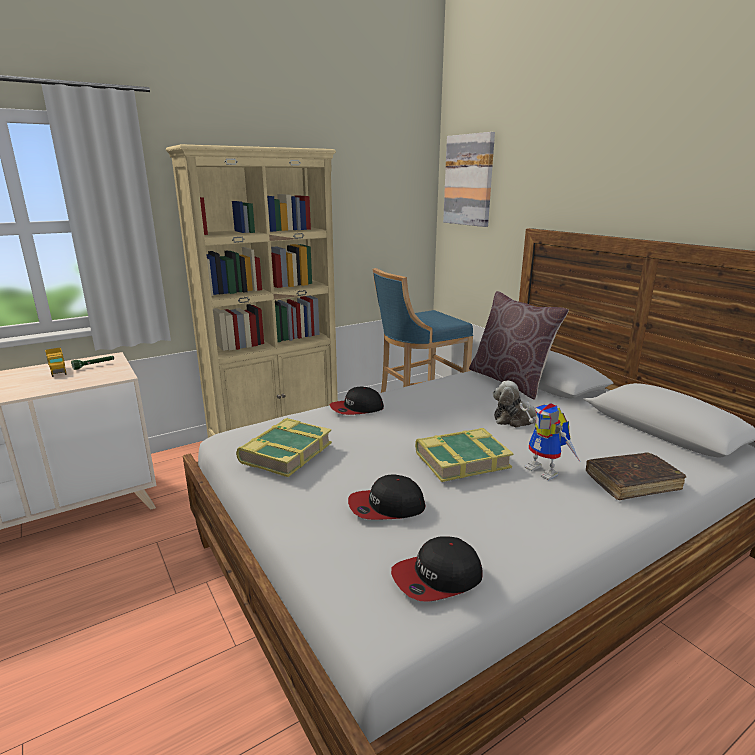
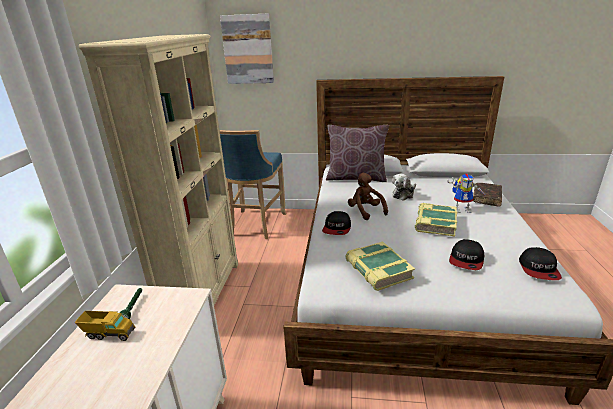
camera: 50 degrees left, 5 degrees up
(423, 411) = (365, 211): none -> brown plush toy

